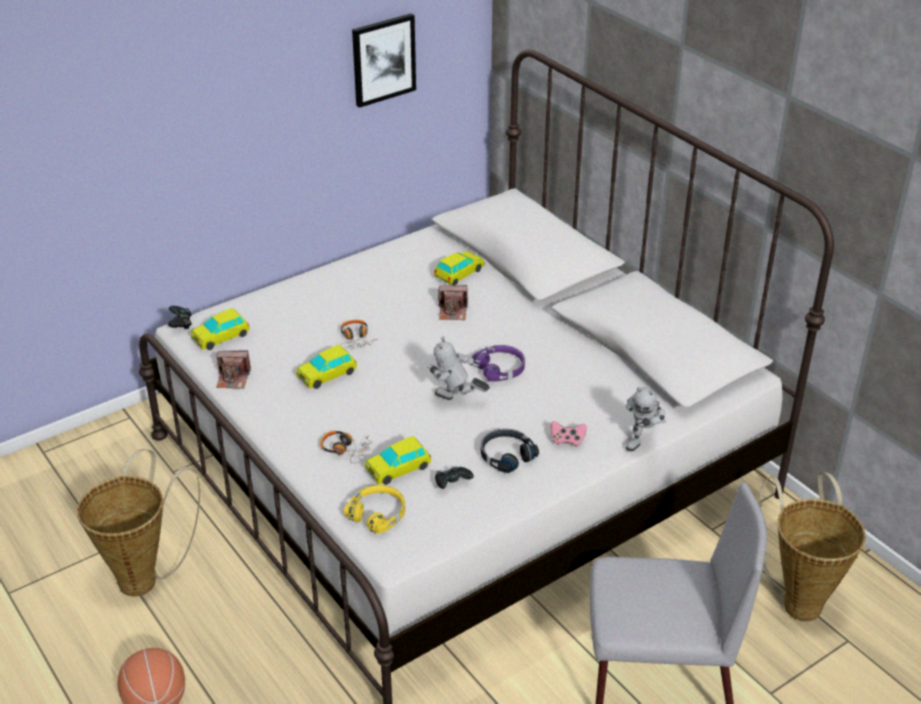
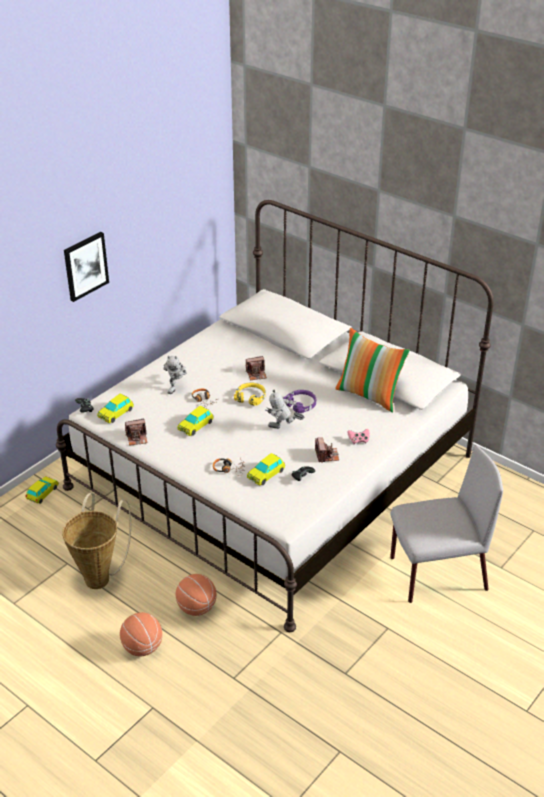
camera: 15 degrees left, 0 degrees up
(262, 656) = (196, 608): none -> basketball
(378, 513) = (266, 502): yellow headphones -> yellow headphones (251, 397)
(383, 59) = (175, 217): picture -> picture (85, 266)
(459, 274) = (249, 349): toy car -> toy car (42, 493)
(506, 455) = (326, 455): black headphones -> camera
(614, 372) = (369, 395): none -> pillow
(643, 440) = (402, 433): toy robot -> toy robot (177, 387)
(799, 600) = (499, 513): basket -> none

